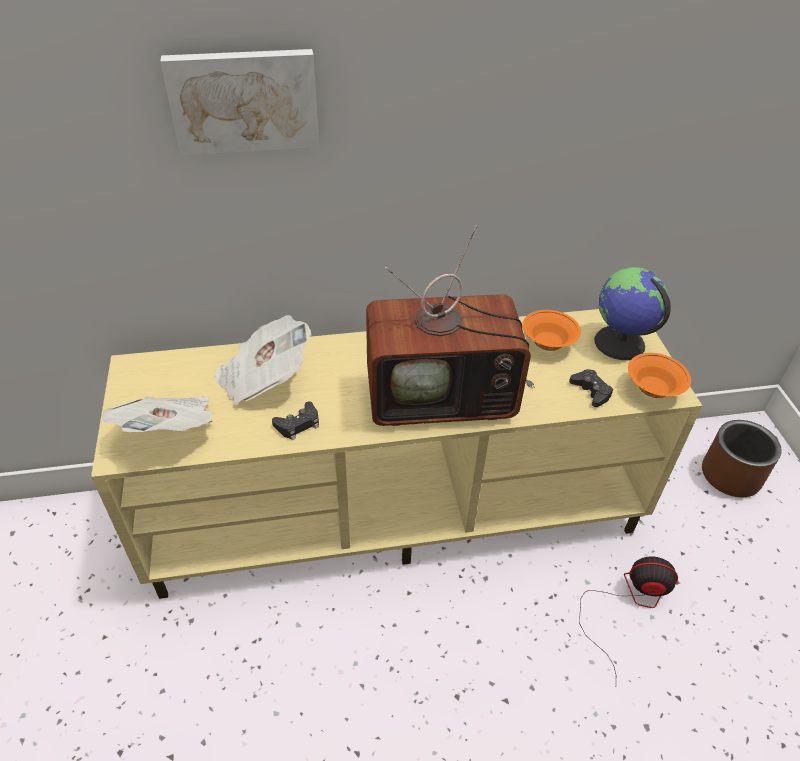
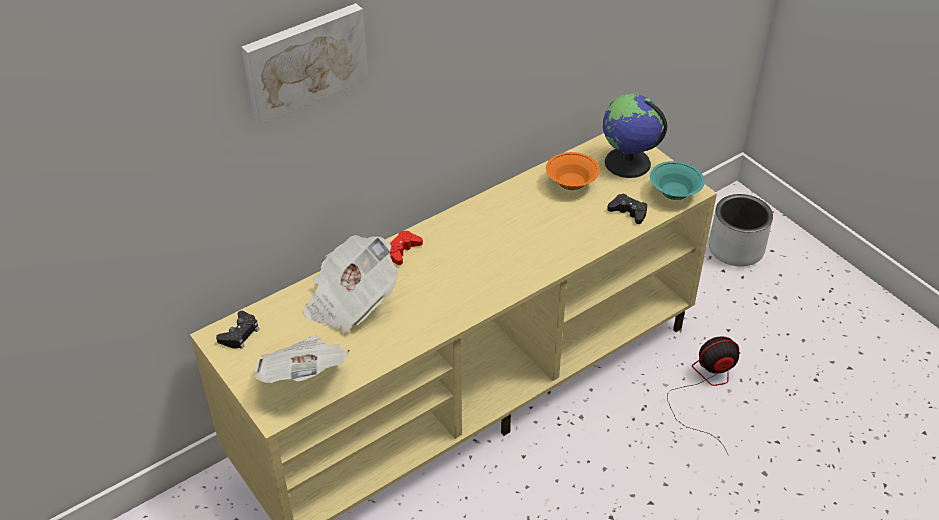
camera: 25 degrees left, 0 degrees up
(298, 424) = (411, 328): black game controller -> black game controller (239, 334)
(343, 349) = (402, 251): none -> red game controller
(444, 395) = (515, 258): television -> none
(652, 390) = (674, 194): orange bowl -> turquoise bowl
(731, 475) = (736, 249): brown planter -> grey planter

